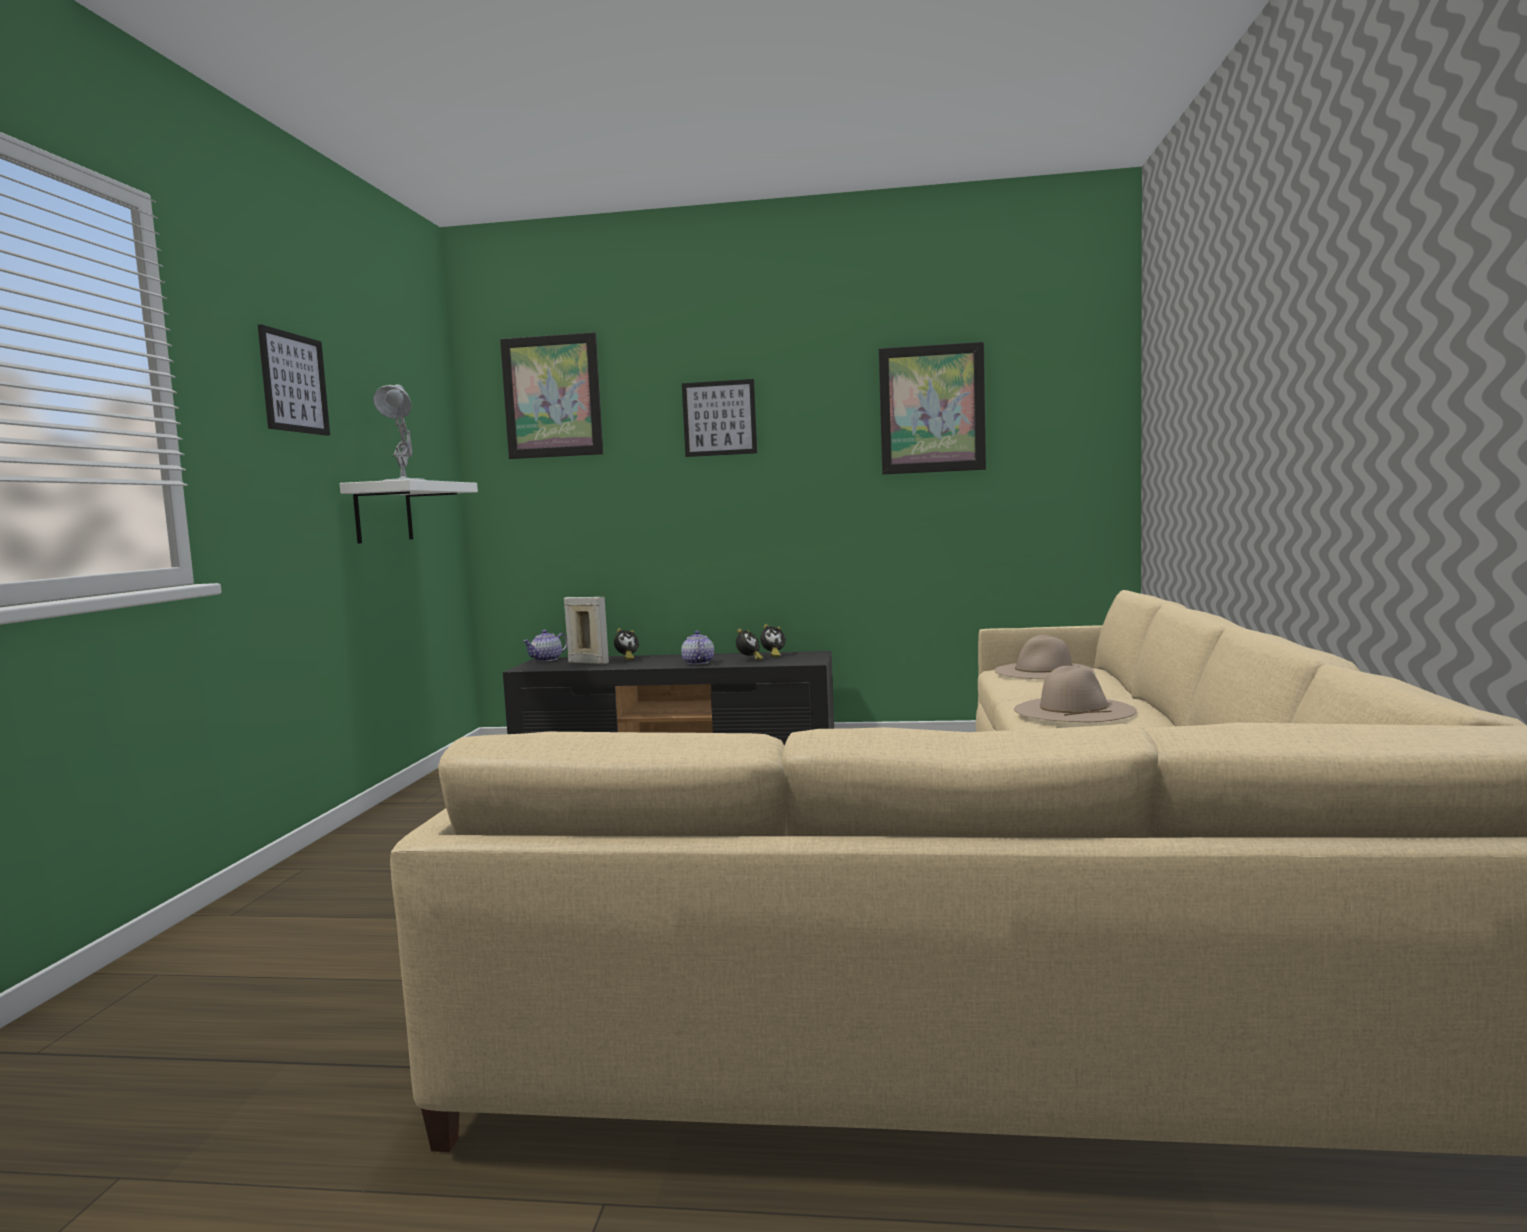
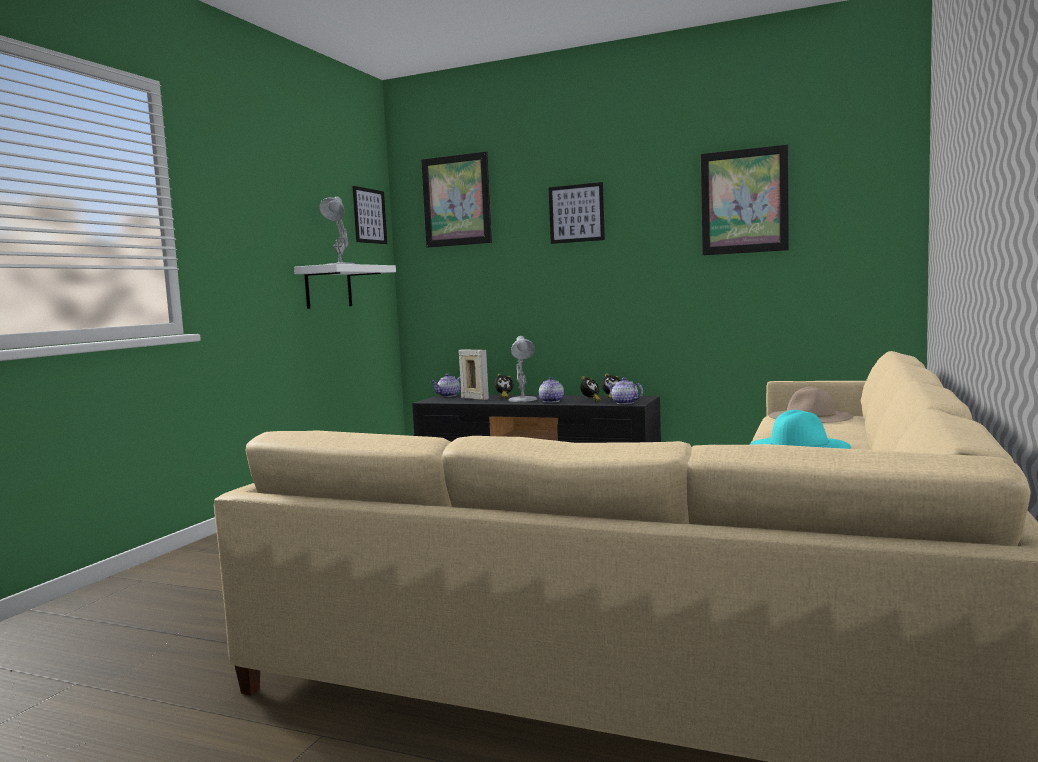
camera: 15 degrees right, 0 degrees up
(294, 383) = (260, 199): picture -> picture (369, 216)
(657, 662) = (523, 399): none -> white table lamp
(796, 661) = (624, 403): none -> teapot
(1074, 710) = (799, 445): beige hat -> turquoise hat

